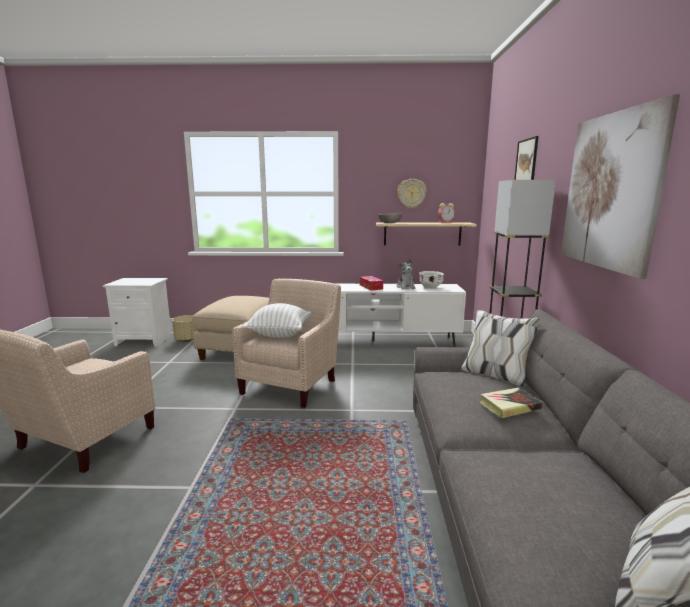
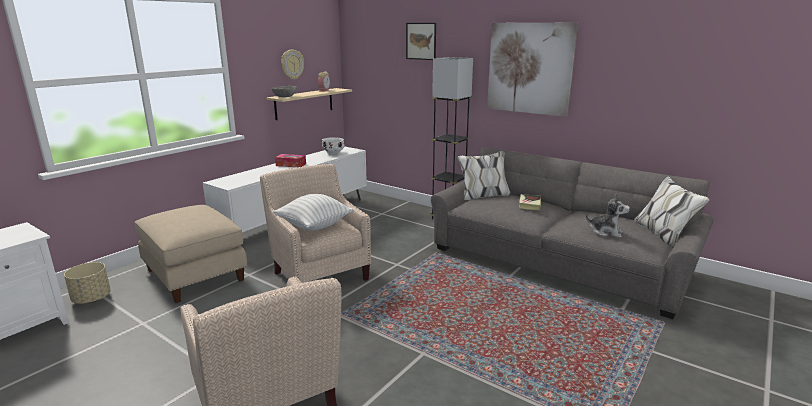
camera: 55 degrees left, 5 degrees up
(406, 287) = (316, 157): plush toy -> plush toy (606, 232)

